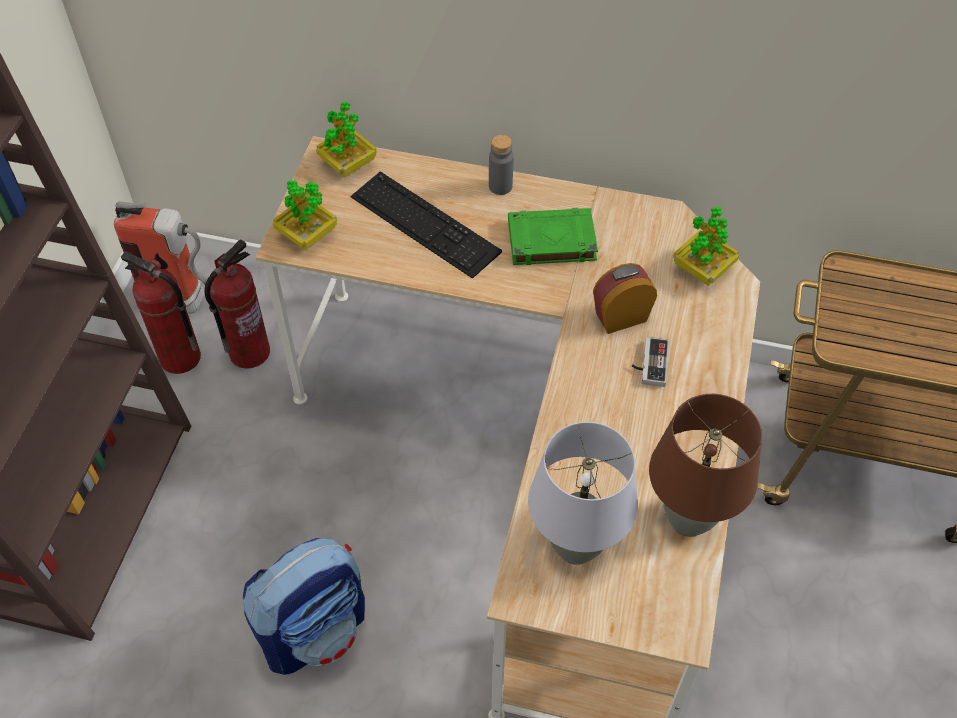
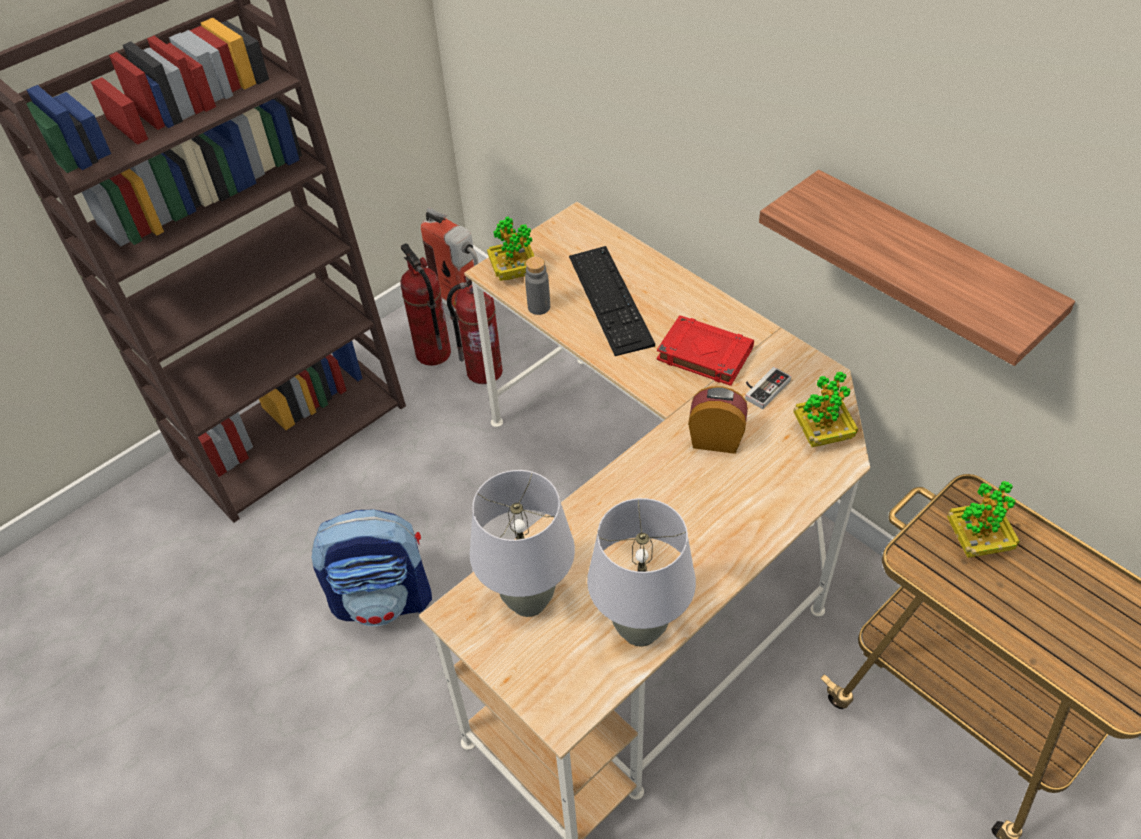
camera: 35 degrees right, 5 degrees down
(348, 164) = (586, 232): potted plant -> potted plant (976, 541)
(500, 186) = (695, 295): grey bottle -> grey bottle (539, 307)
(550, 241) = (703, 354): green book -> red book
(649, 363) = (710, 488): game controller -> game controller (763, 388)
(688, 520) = (640, 630): brown table lamp -> grey table lamp
(756, 82) = (927, 267): none -> shelf

